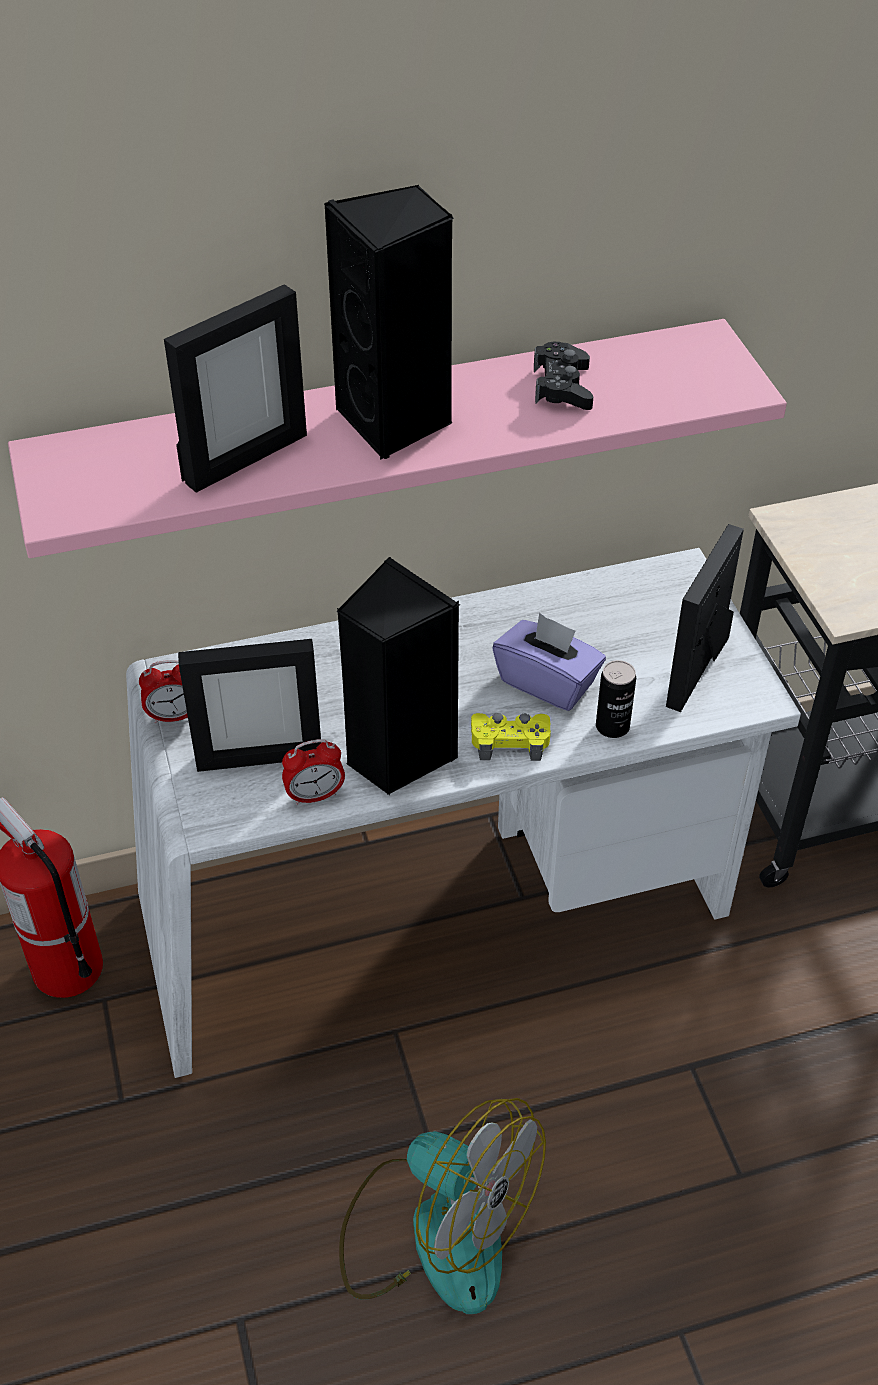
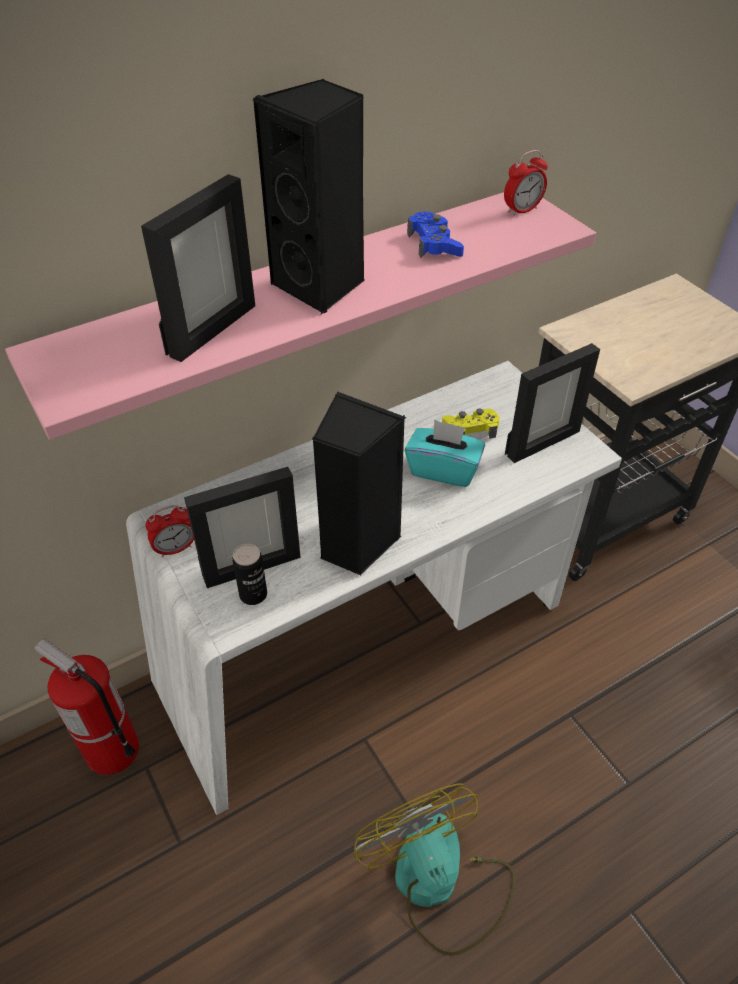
camera: 15 degrees left, 0 degrees up
(315, 795) = (304, 588): alarm clock -> alarm clock (522, 210)
(435, 1231) = (439, 882): fan -> fan turned 135 degrees counterclockwise
(510, 741) = (433, 517): yellow game controller -> yellow game controller (470, 429)
(547, 682) = (443, 469): purple tissue box -> turquoise tissue box
(562, 387) = (434, 244): black game controller -> blue game controller
(612, 726) = (500, 492): can -> can (253, 594)
(697, 671) = (542, 442): picture frame -> picture frame turned 135 degrees counterclockwise

